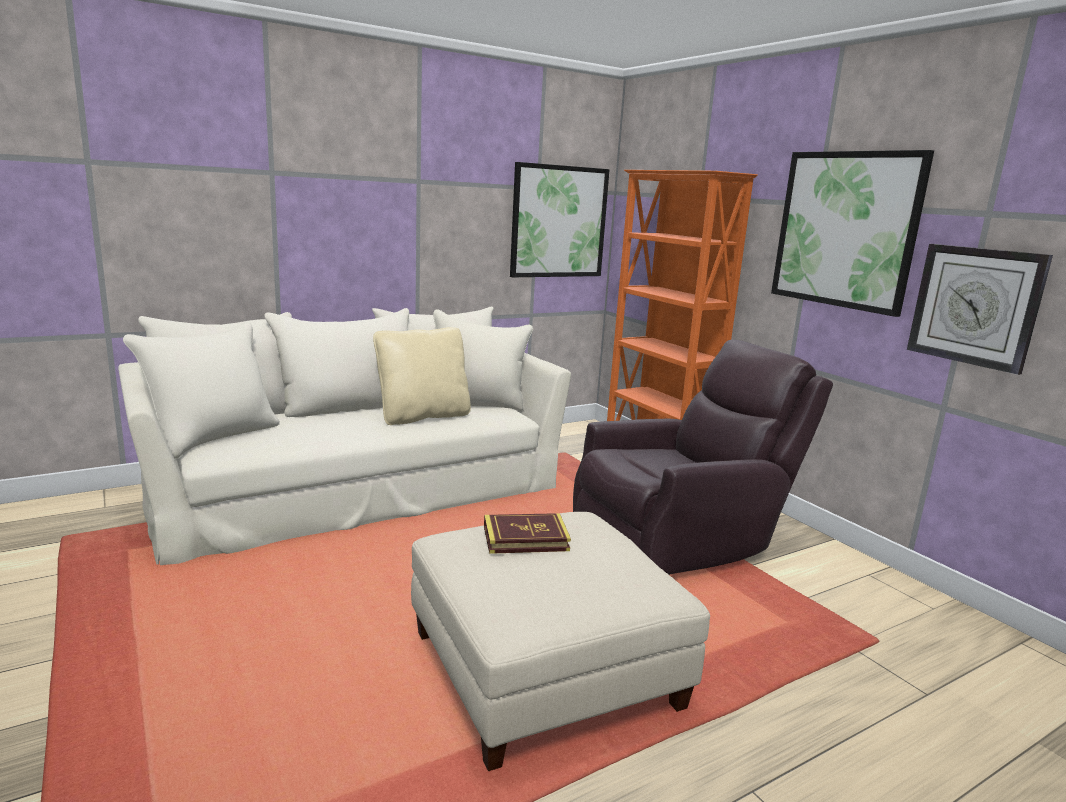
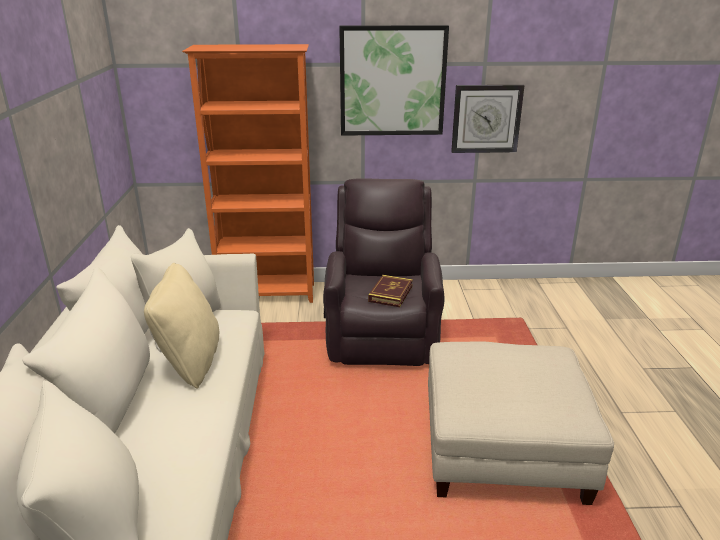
camera: 60 degrees left, 10 degrees up
(525, 538) = (479, 380): book -> book (390, 293)
(558, 222) = (97, 111): picture -> none

